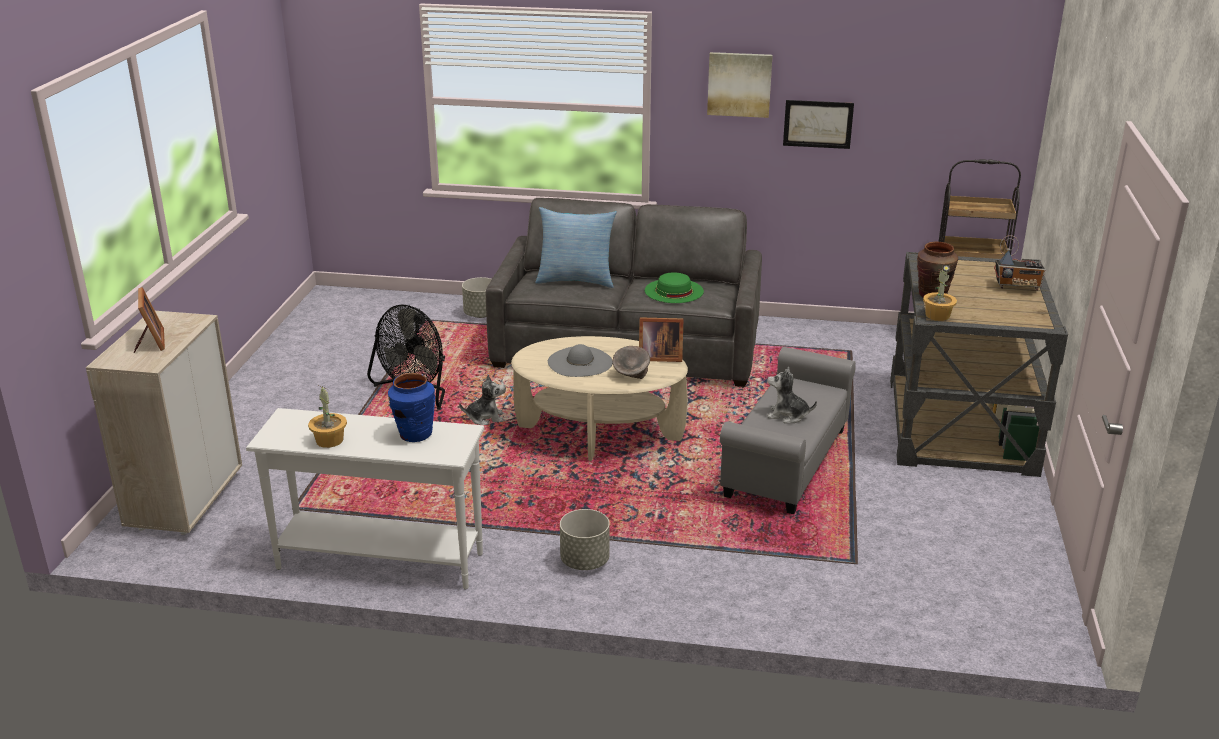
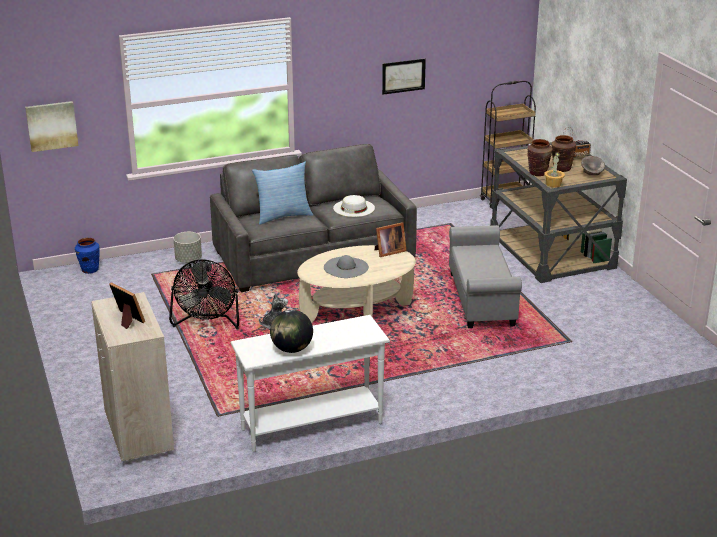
camera: 30 degrees left, 0 degrees up
(329, 440) = (292, 349): potted plant -> globe
(415, 434) = (338, 331): blue vase -> blue vase (89, 270)
(584, 561) = (430, 387): grey planter -> none
(631, 376) = (387, 267): grey bowl -> grey bowl (592, 175)
(674, 291) = (354, 208): green hat -> white hat
(739, 84) = (352, 58): picture -> picture (51, 125)
(787, 415) = (483, 268): plush toy -> none
(978, 297) = (561, 169): none -> brown vase

